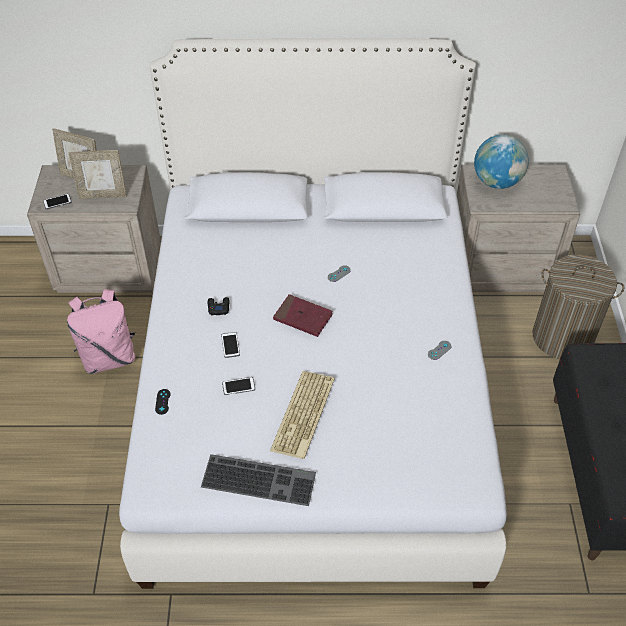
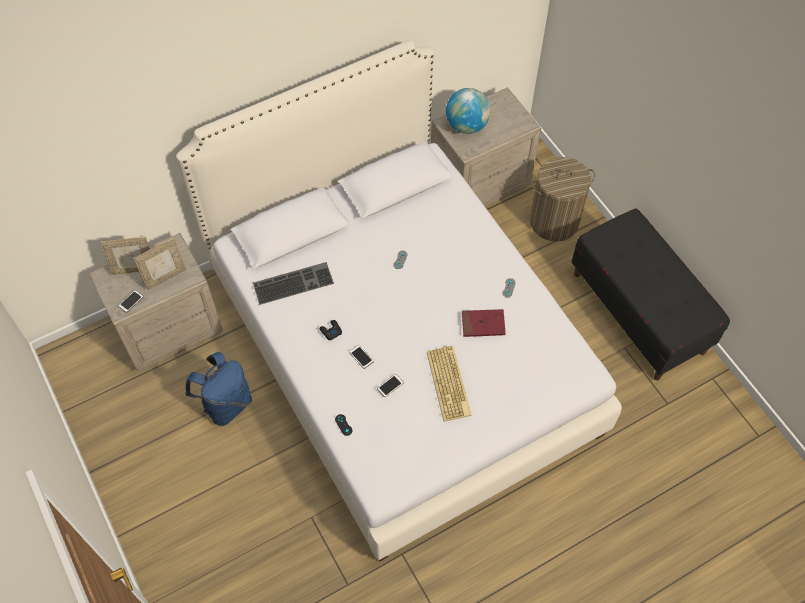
camera: 30 degrees left, 10 degrees up
(109, 357) = (226, 404): pink backpack -> blue backpack
(260, 478) = (451, 444): keyboard -> keyboard (293, 282)
(303, 317) = (398, 309): red book -> red book (483, 324)

